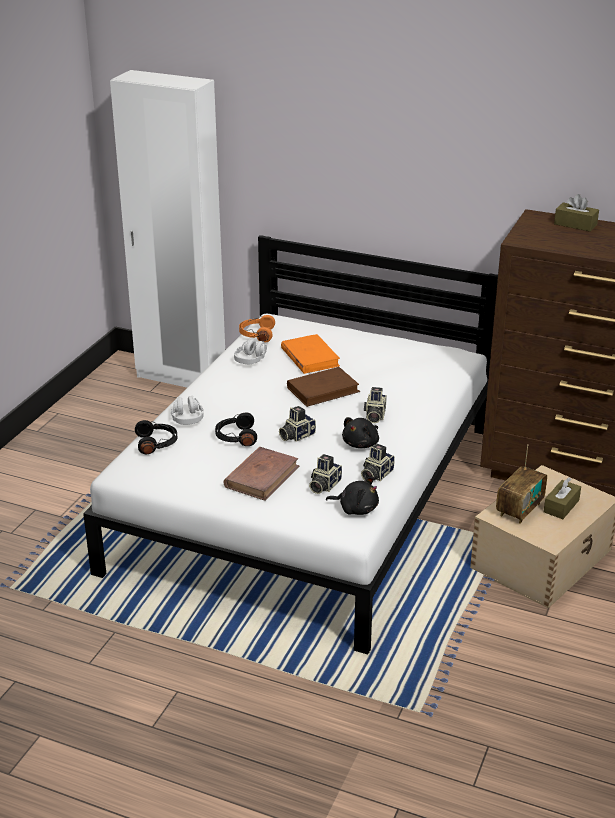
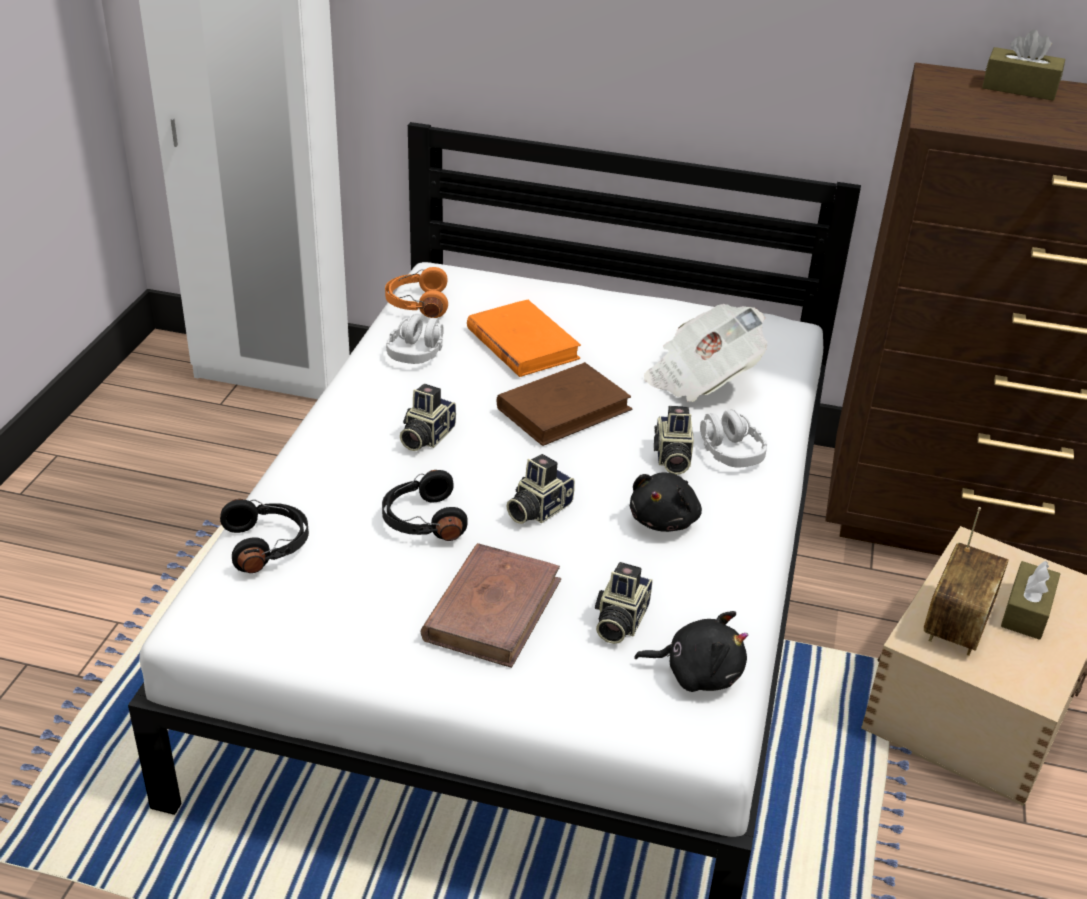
camera: 10 degrees left, 5 degrees up
(187, 417) = (319, 482): grey headphones -> grey headphones (730, 451)
(375, 474) = (711, 588): camera -> camera (425, 436)
(403, 378) = (701, 378): none -> newspaper

